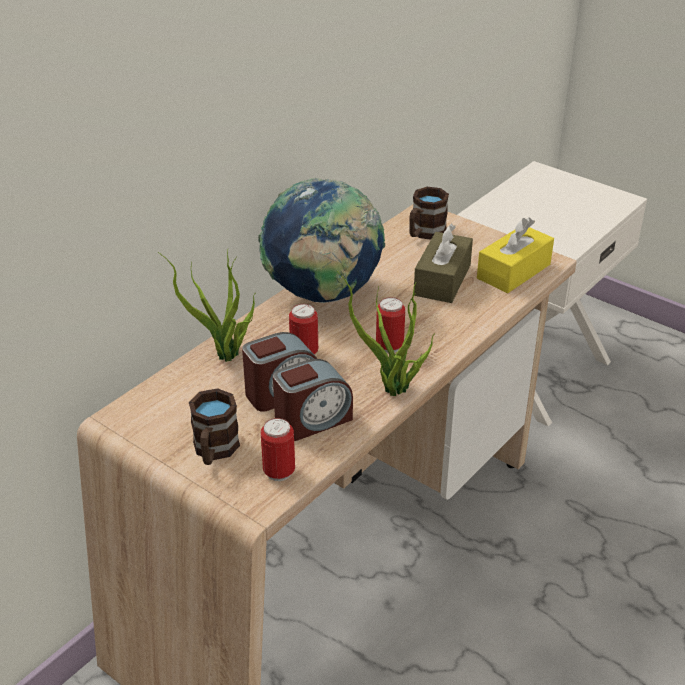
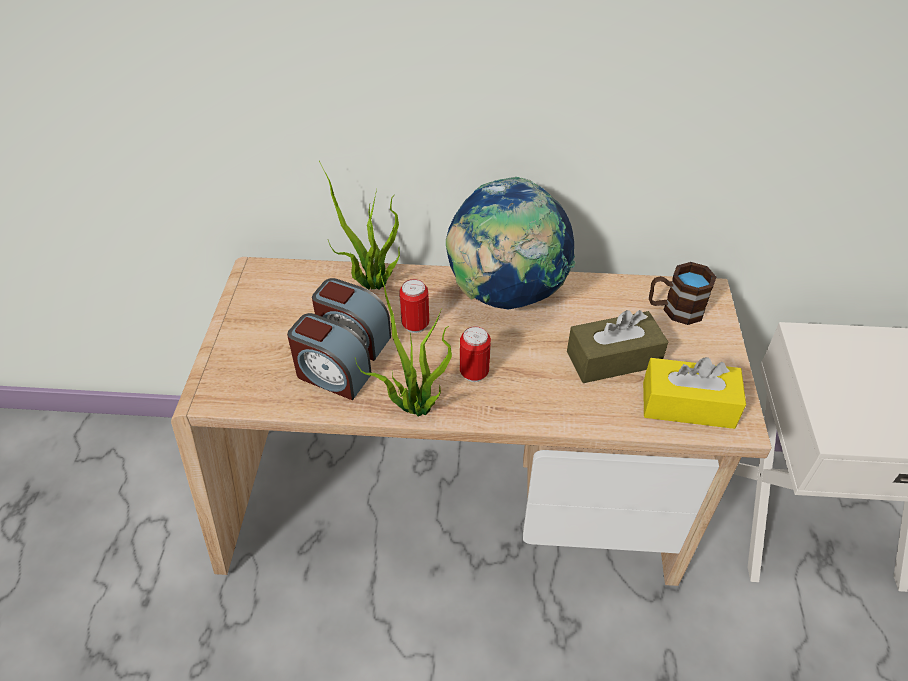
camera: 55 degrees right, 10 degrees up
(214, 451) = (253, 339): brown mug -> none
(279, 472) = (254, 389): can -> none

